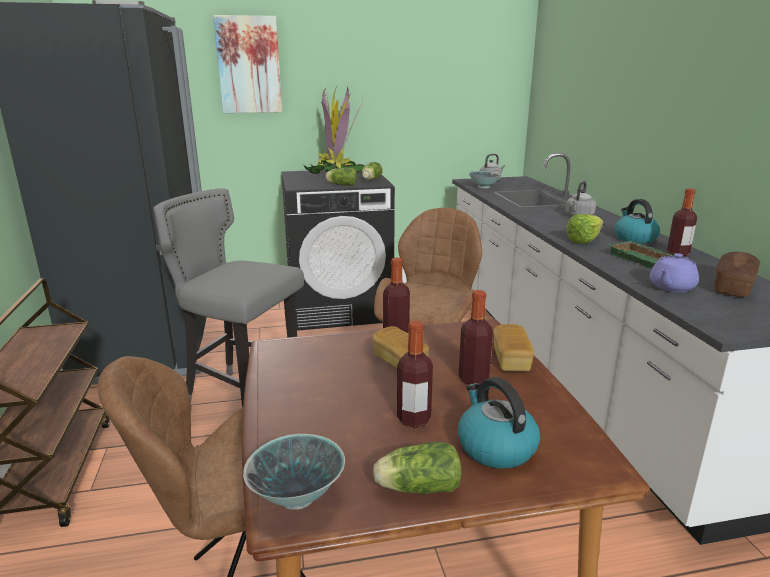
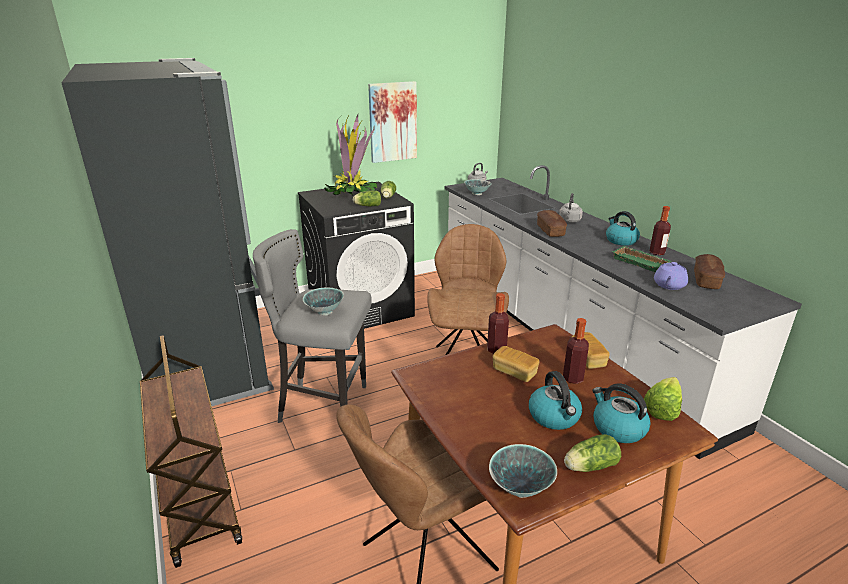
camera: 15 degrees left, 5 degrees up
(233, 280) = (325, 312): none -> bowl
(249, 65) = (263, 97): picture -> picture (392, 122)
(413, 419) = (554, 417): bottle -> kettle
(546, 223) = (550, 230): none -> bread
(587, 240) = (589, 246): lettuce -> lettuce (665, 408)

